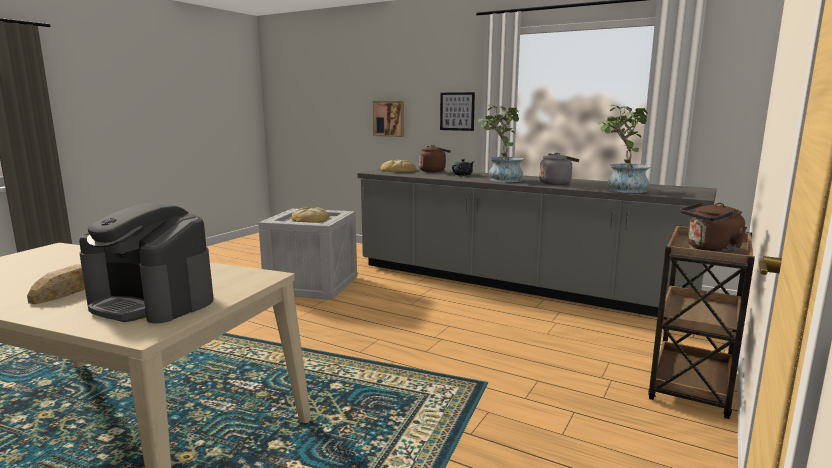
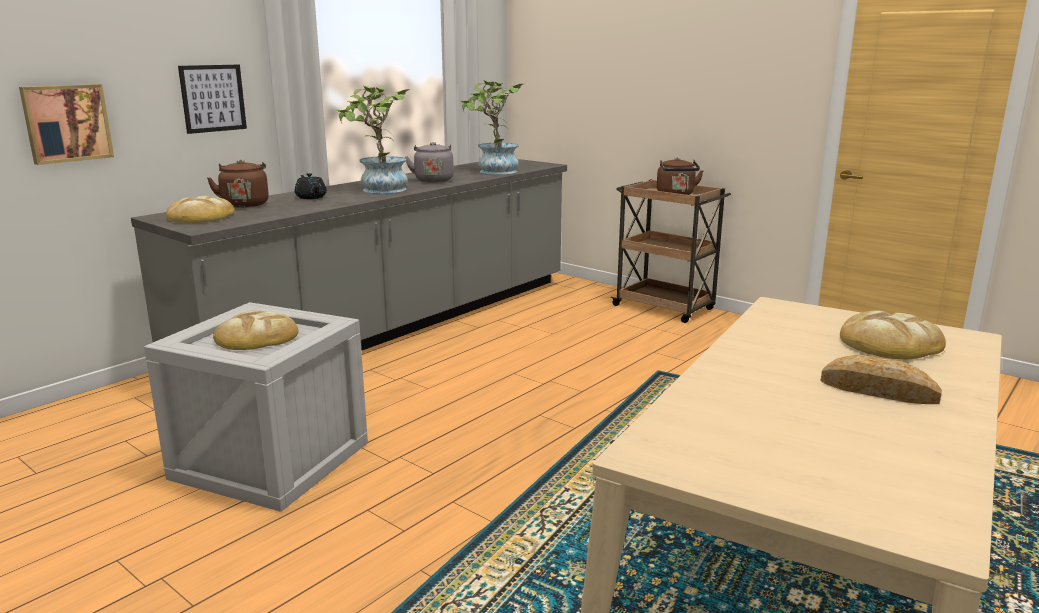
camera: 80 degrees left, 5 degrees up
(152, 302) = (889, 343): coffee machine -> bread

